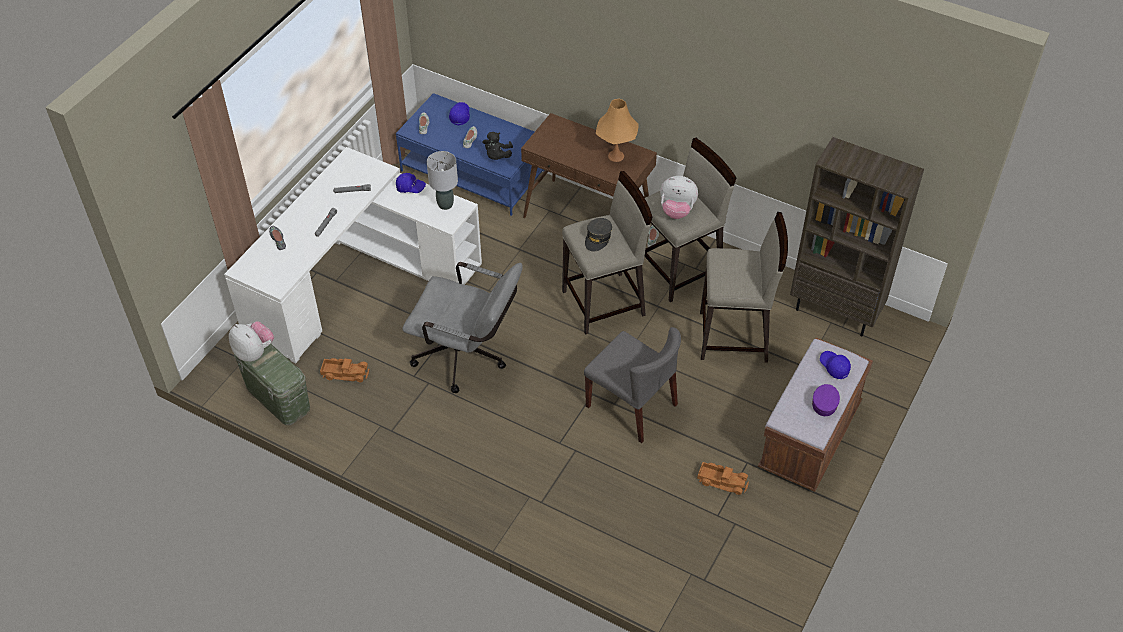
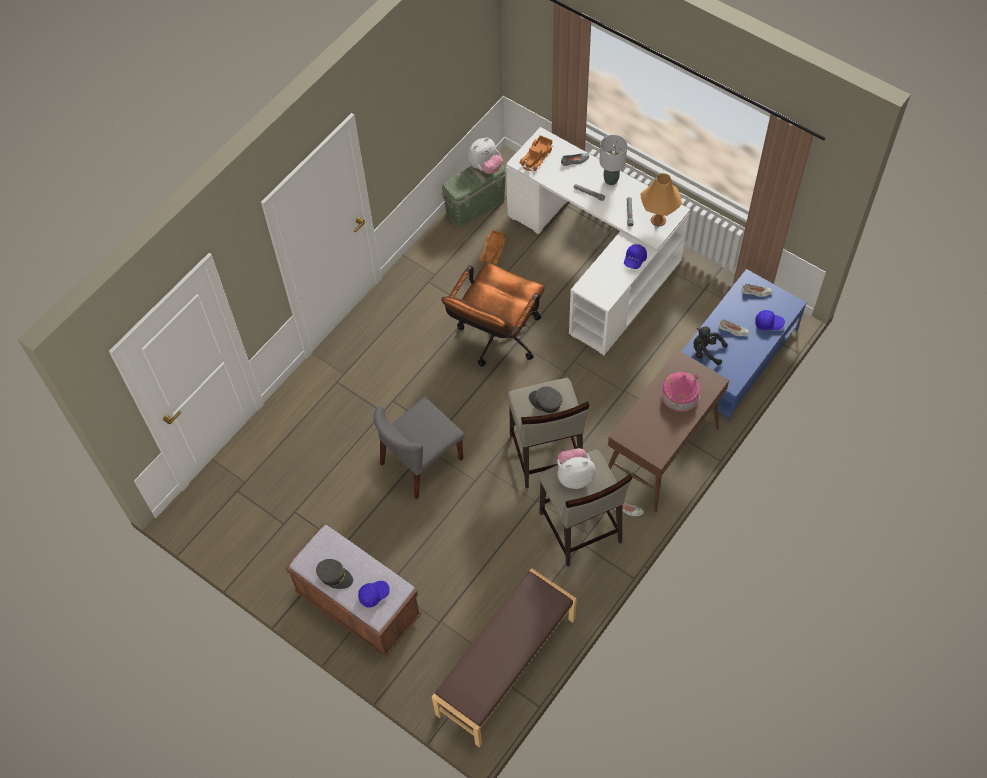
camera: 100 degrees right, 10 degrees up
(445, 205) = (609, 285): grey table lamp -> grey table lamp (611, 180)
(467, 358) = (496, 339): grey office chair -> brown office chair
(572, 143) = (680, 394): none -> toy house
(615, 156) = (658, 431): orange table lamp -> orange table lamp (658, 220)
(677, 211) = (574, 476): plush toy -> plush toy turned 60 degrees clockwise
(722, 481) = (327, 521): toy truck -> toy truck (537, 157)
(734, 337) = (487, 562): beige stool -> none
(824, 403) = (335, 576): purple cap -> grey cap
(836, 311) = (507, 667): brown bookcase -> brown bench

